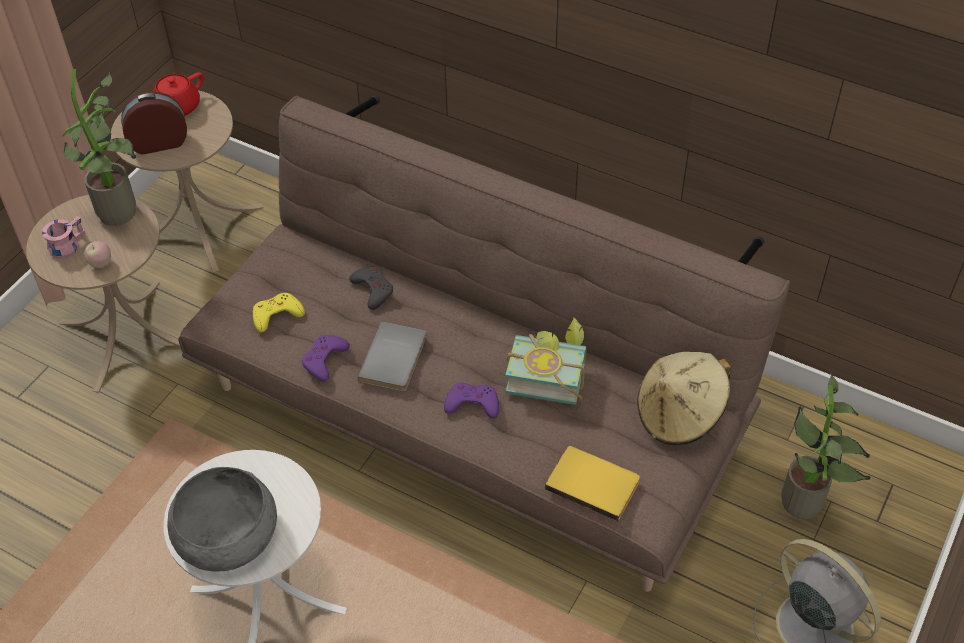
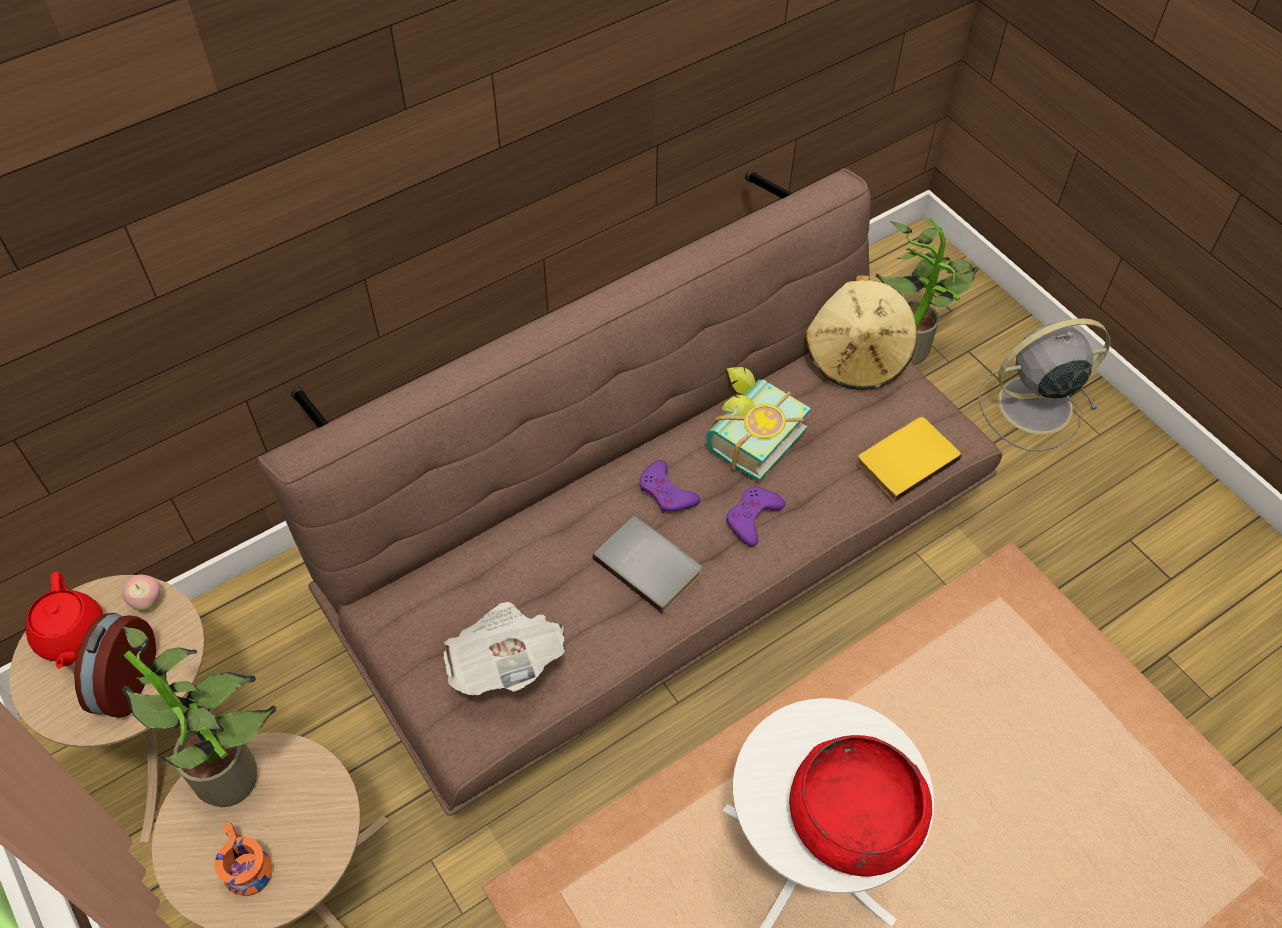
camera: 65 degrees left, 5 degrees up
(66, 244) = (243, 868): pink mug -> orange mug
(101, 263) = (315, 831): apple -> apple (148, 602)
(227, 533) = (854, 816): grey bowl -> red bowl
(277, 315) = (505, 661): yellow game controller -> newspaper
(324, 360) = (608, 636): purple game controller -> purple game controller (666, 492)
(373, 290) = (530, 546): grey game controller -> none

